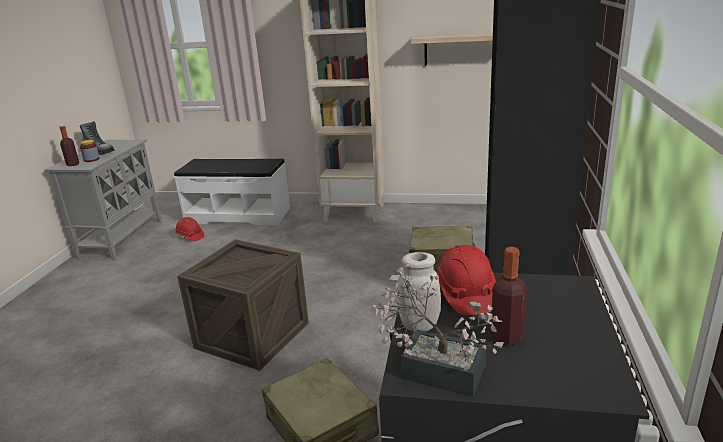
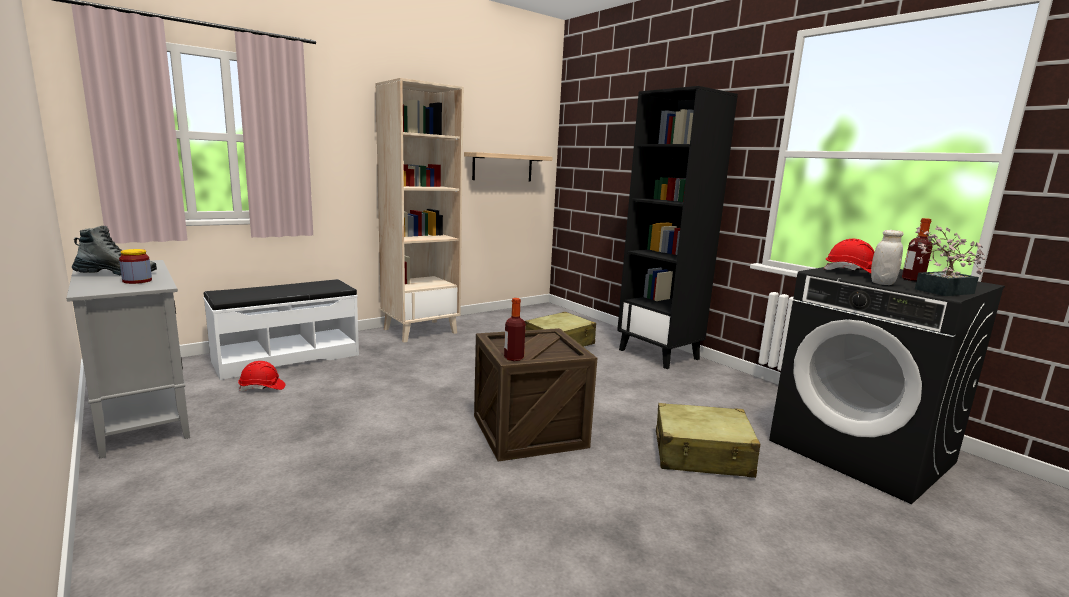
camera: 50 degrees left, 10 degrees down
(73, 164) = (116, 287): bottle -> bottle (513, 358)

